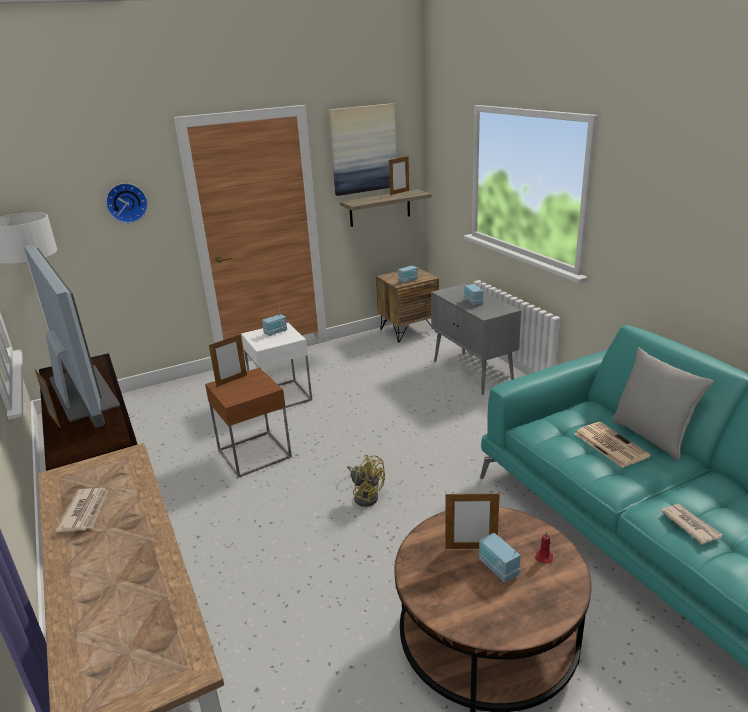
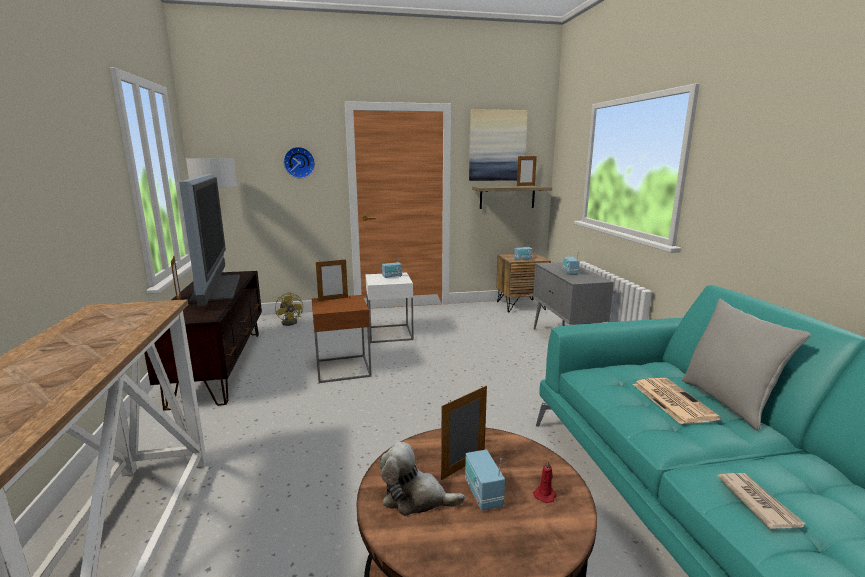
camera: 15 degrees right, 10 degrees down
(85, 511) = (81, 331): newspaper -> none
(366, 495) = (417, 418): yellow fan -> yellow fan (291, 322)
(449, 586) = (415, 498): none -> plush toy
(471, 548) = (463, 466): picture frame -> picture frame turned 120 degrees clockwise

